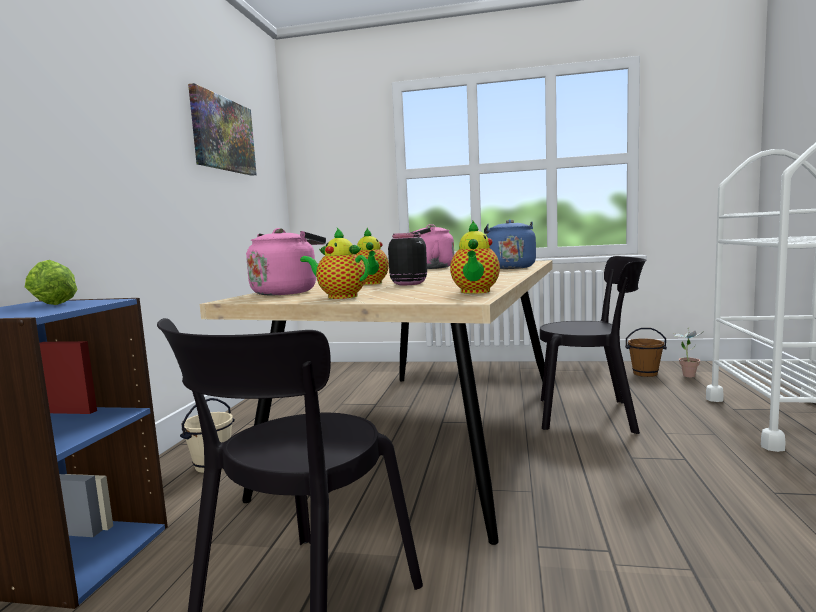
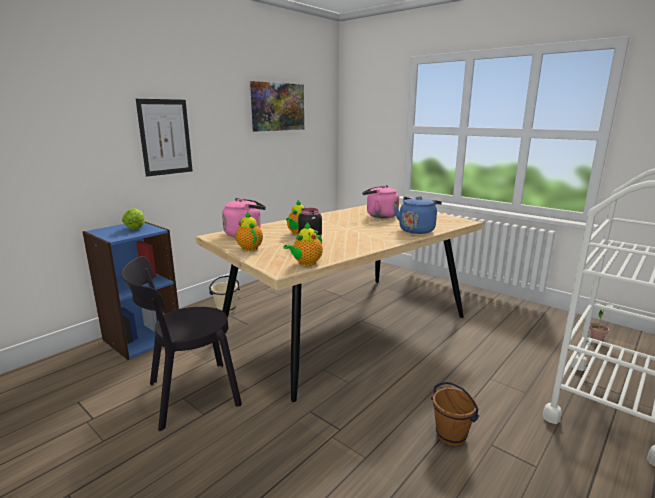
camera: 30 degrees right, 10 degrees up
(71, 143) = (165, 137): none -> picture
(591, 415) = (460, 347): black chair -> none
(645, 373) = (560, 327): brown bucket -> brown bucket (451, 435)

